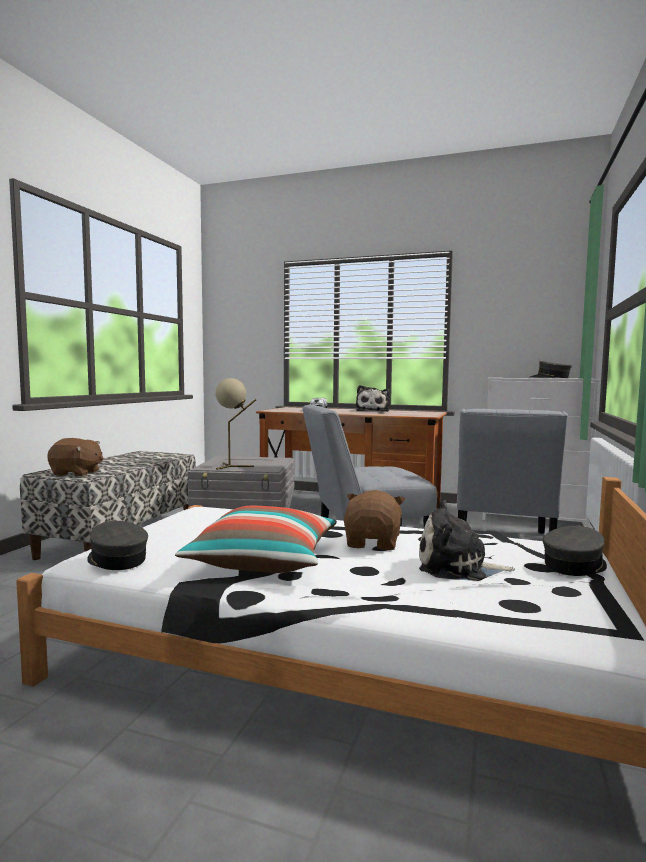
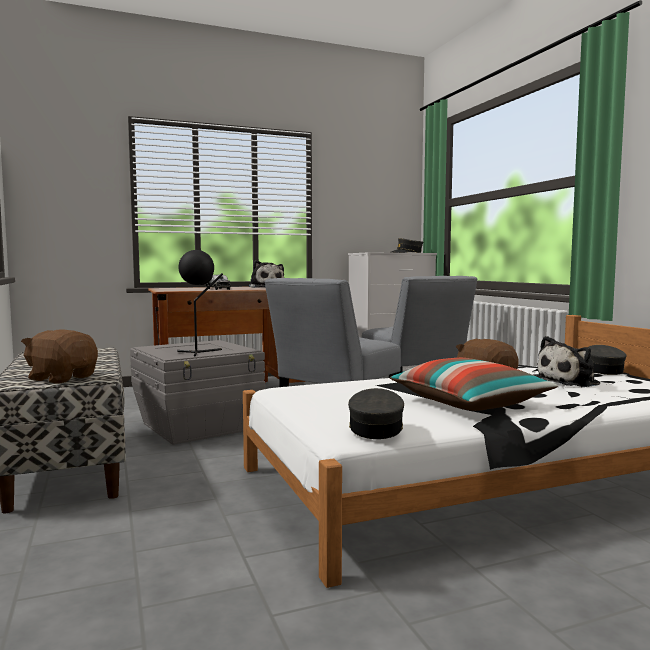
camera: 40 degrees left, 0 degrees up
(76, 473) = (62, 378): brown plush toy -> brown plush toy turned 120 degrees counterclockwise
(116, 559) = (375, 428): grey cap -> grey cap turned 90 degrees clockwise
(232, 467) = (199, 352): beige table lamp -> black table lamp

